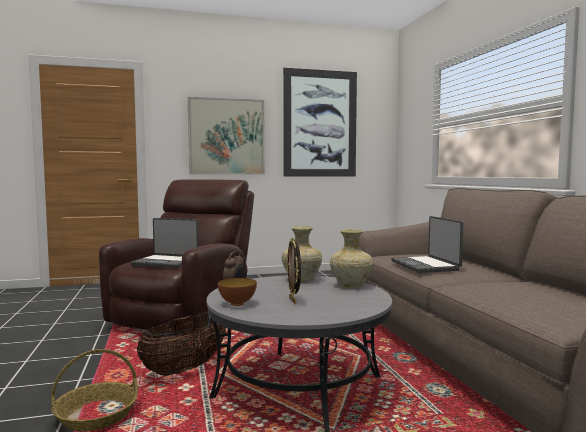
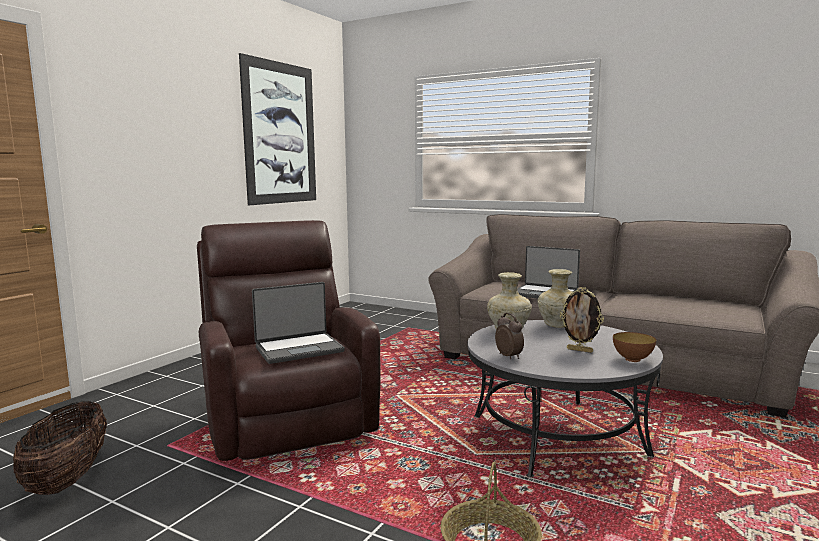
camera: 45 degrees left, 5 degrees up
(185, 369) = (441, 467): basket -> basket (68, 479)
(226, 137) = (178, 150): picture -> none
(237, 304) = (560, 366): bowl -> bowl (632, 359)

